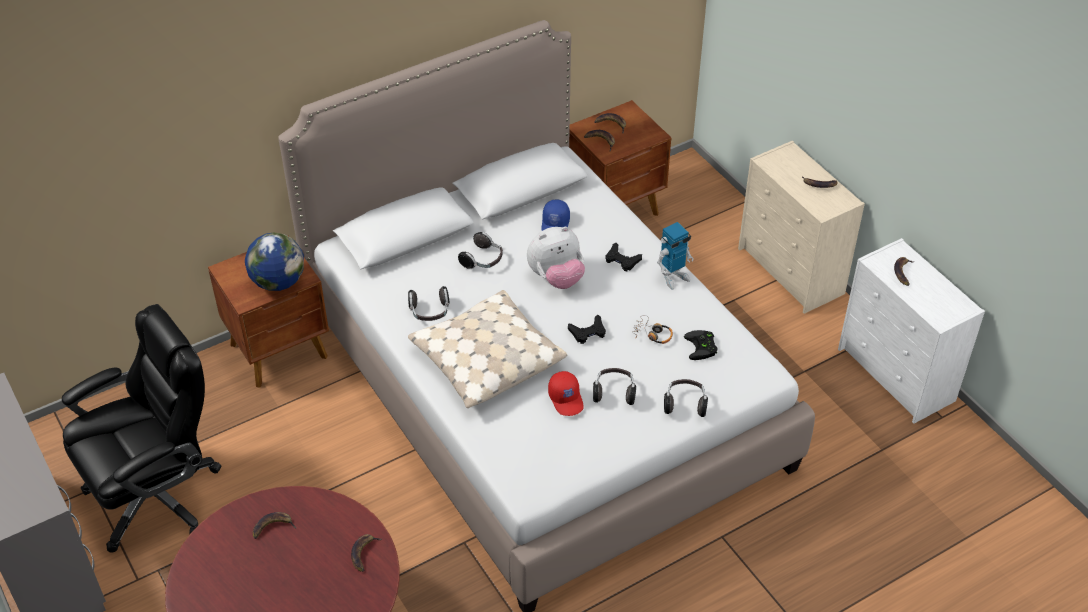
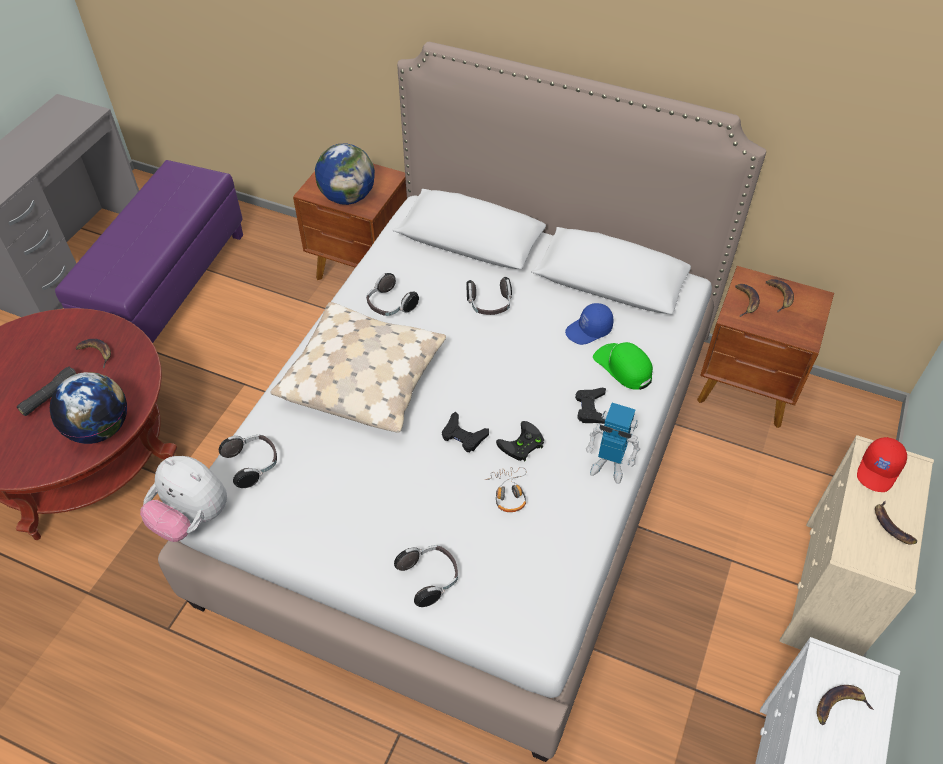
camera: 55 degrees right, 5 degrees up
(157, 495) = (169, 288): black office chair -> purple ottoman
(295, 575) = (51, 396): none -> black flashlight
(364, 553) = (100, 428): banana -> globe
(556, 278) = (517, 371): plush toy -> plush toy (192, 518)
(566, 399) = (355, 467): red cap -> red cap (879, 470)
(602, 226) = (623, 367): none -> green cap
(614, 392) = (398, 504): headphones -> headphones (253, 464)
(702, 347) = (528, 549): black game controller -> black game controller (521, 445)

